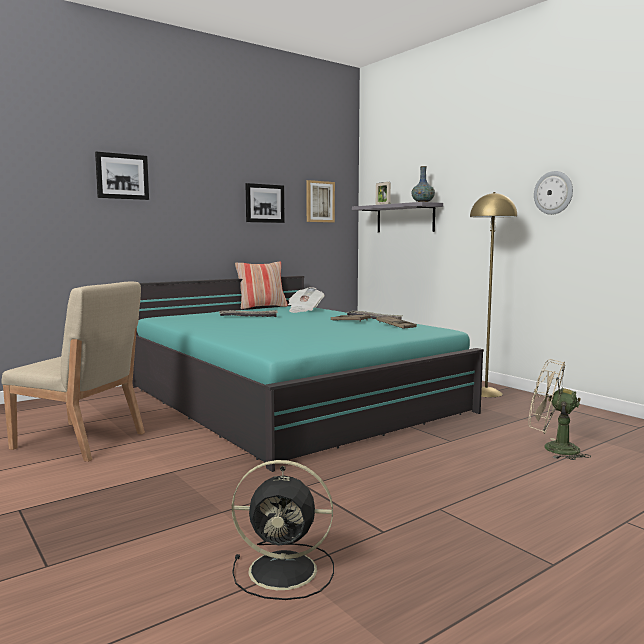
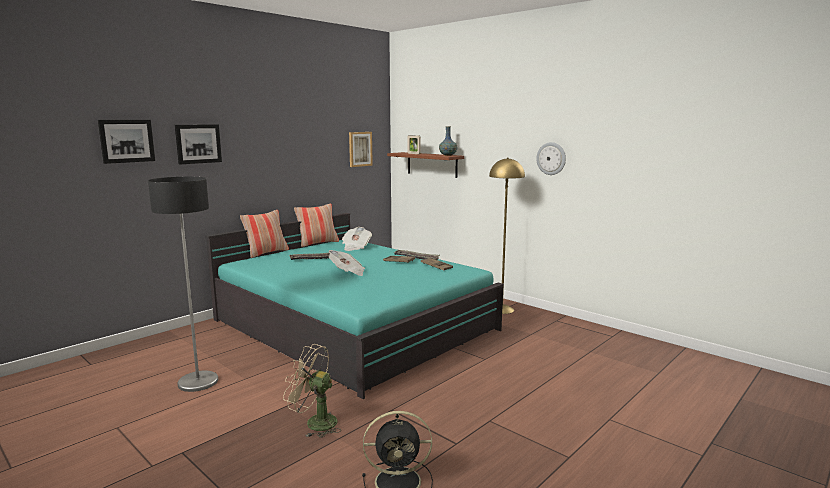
camera: 10 degrees left, 5 degrees up
(80, 441) = (198, 382): beige chair -> floor lamp
(198, 312) = (266, 253): none -> pillow
(264, 203) = (315, 155): picture -> picture (126, 141)
(280, 326) = (347, 272): none -> newspaper
(405, 218) = (432, 164): grey shelf -> brown shelf
(552, 449) = (556, 361): beige fan -> beige fan (315, 422)

